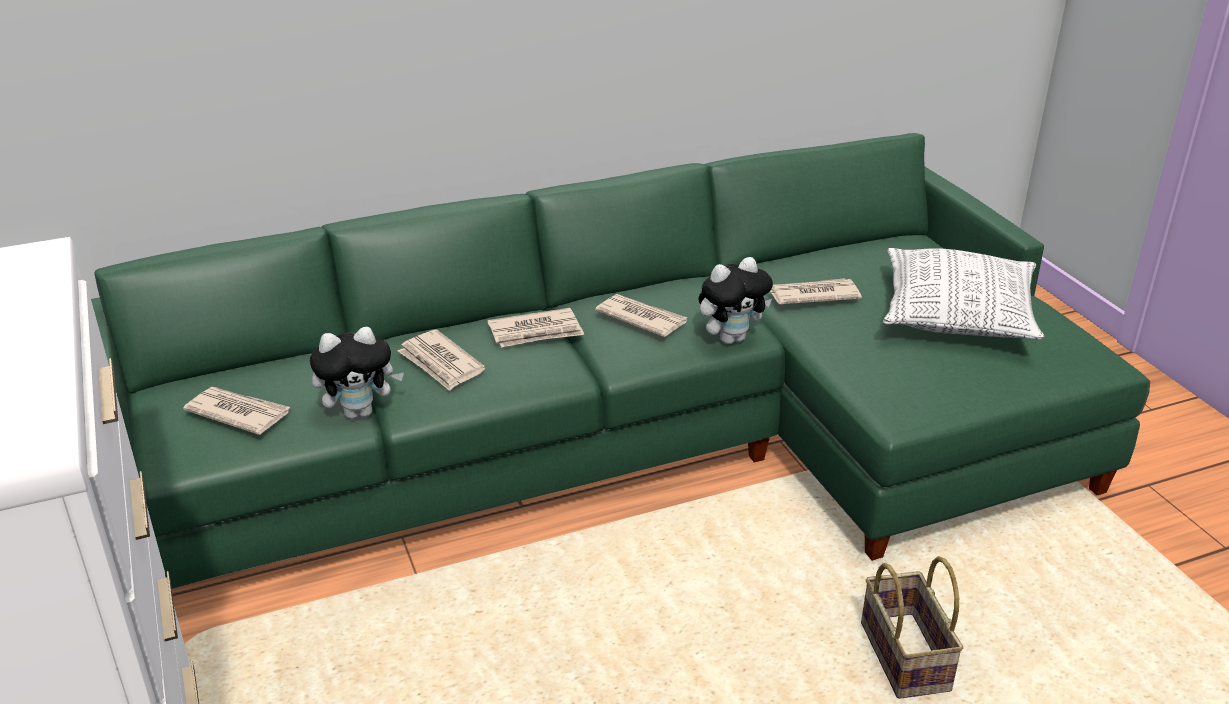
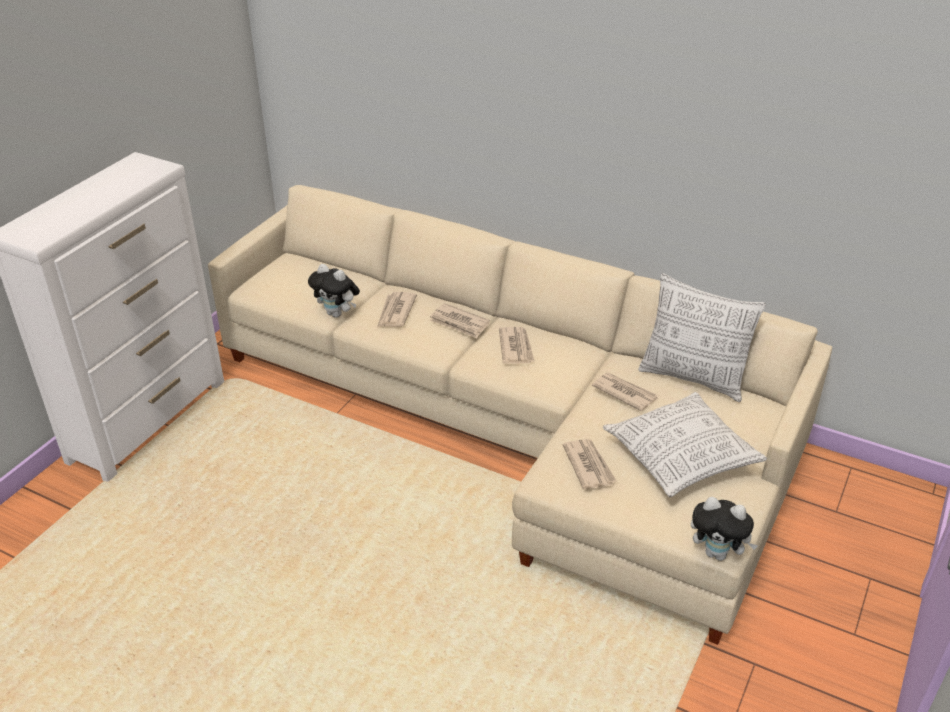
camera: 50 degrees right, 5 degrees up
(238, 413) = (294, 284): newspaper -> newspaper (589, 465)
(645, 442) = (521, 427): green sofa -> beige sofa
(731, 338) = (542, 387): plush toy -> plush toy (718, 553)
(833, 251) = (693, 378): none -> pillow
(901, 655) = (456, 611): basket -> none

